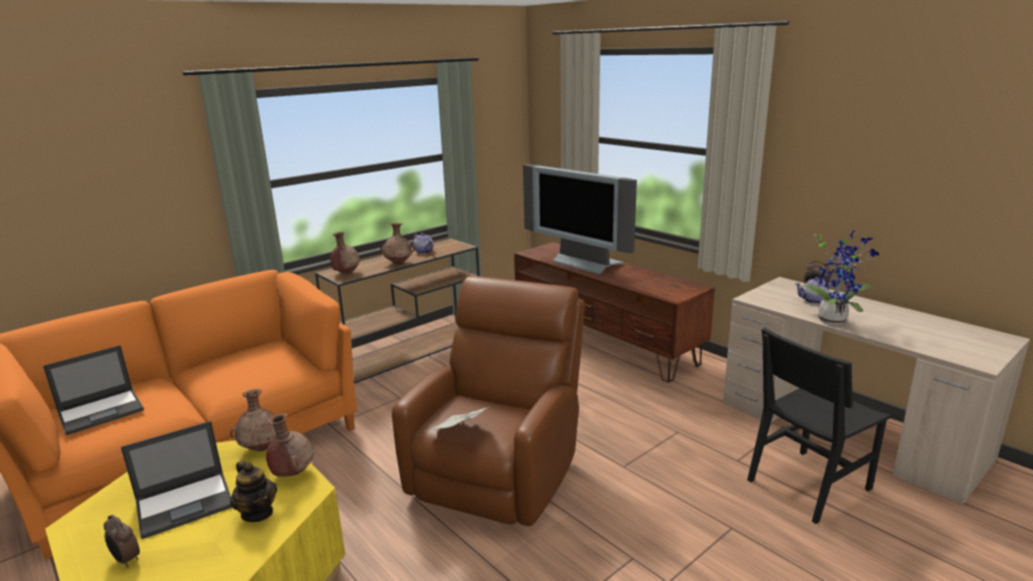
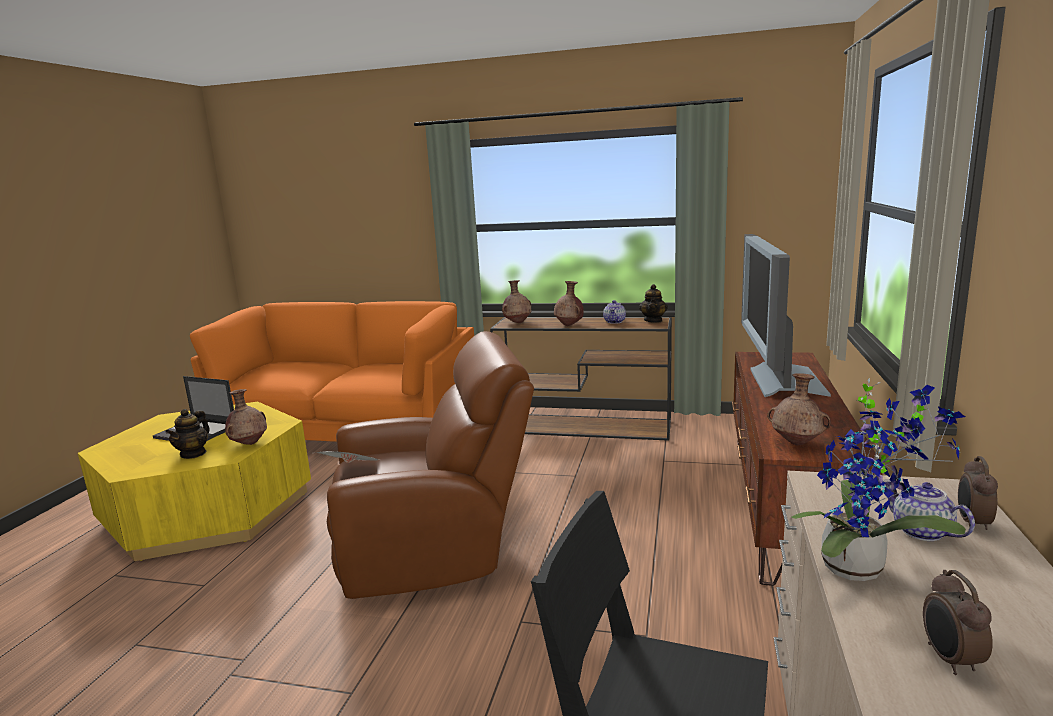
camera: 55 degrees right, 5 degrees down
(102, 411) = (280, 369): laptop -> none
(126, 560) = (130, 443): alarm clock -> alarm clock (949, 659)
(262, 448) = (278, 423): brown vase -> brown vase (797, 443)
(448, 243) = (653, 320): none -> teapot

